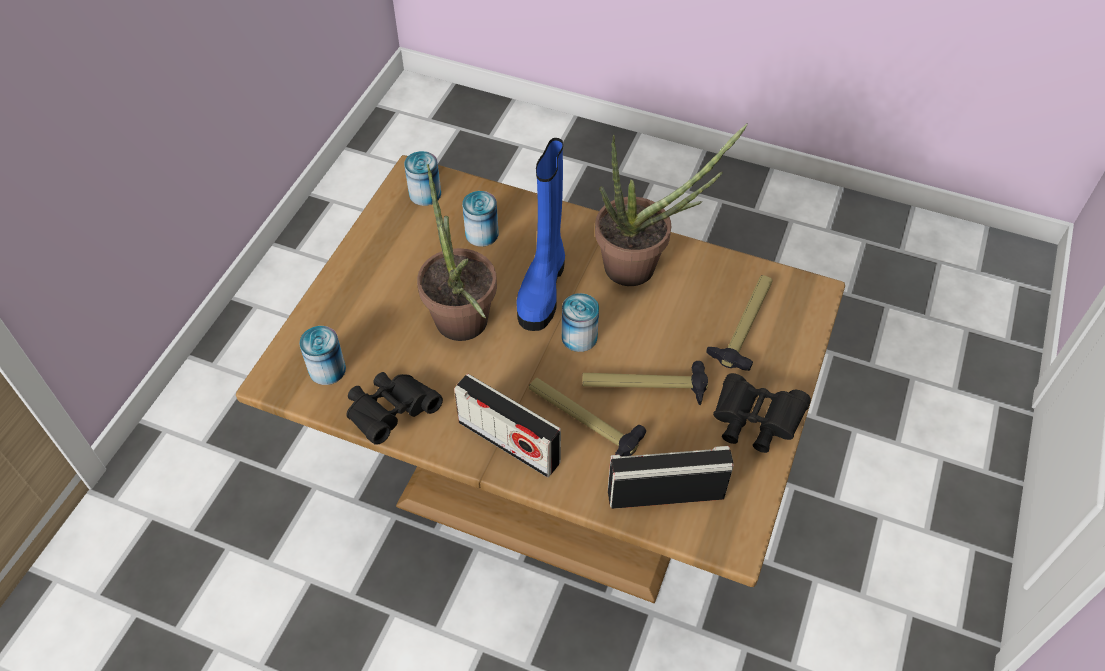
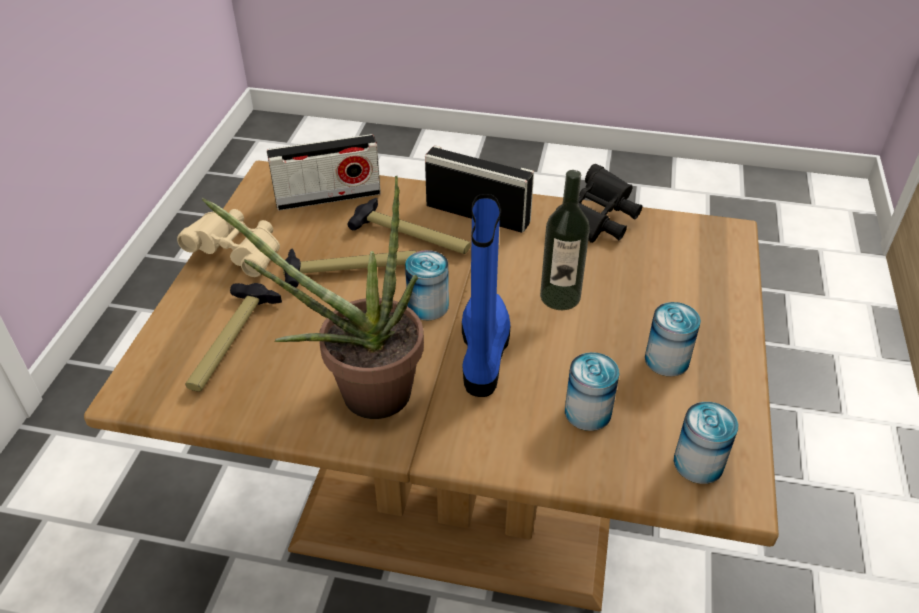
camera: 170 degrees right, 10 degrees down
(327, 369) = (682, 246): can -> can (667, 360)
(464, 330) = (560, 297): potted plant -> bottle
(754, 422) = (238, 253): black binoculars -> beige binoculars

